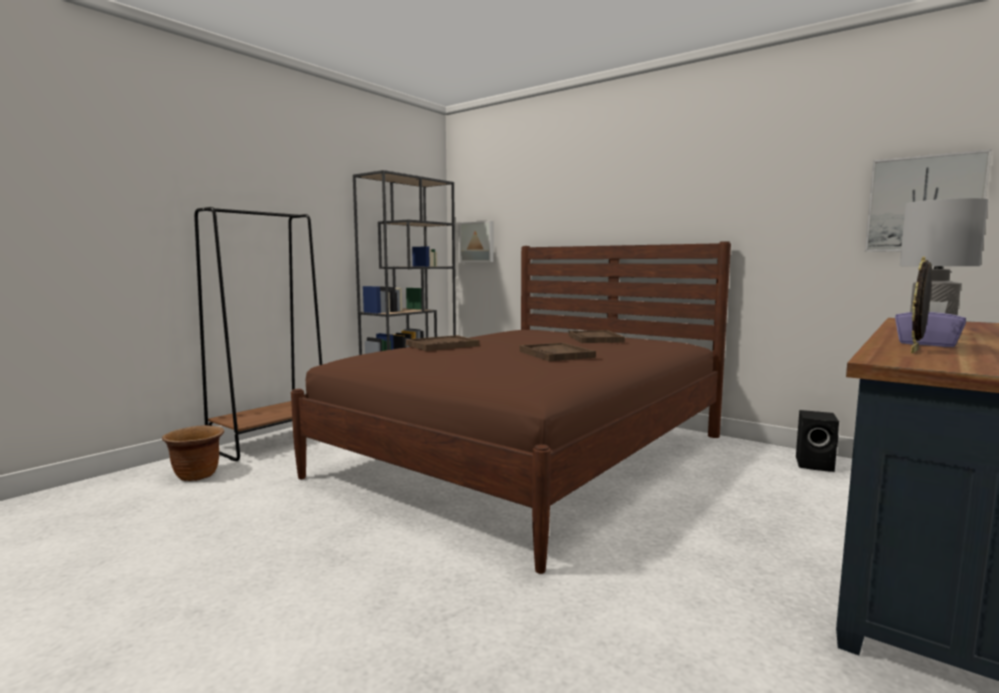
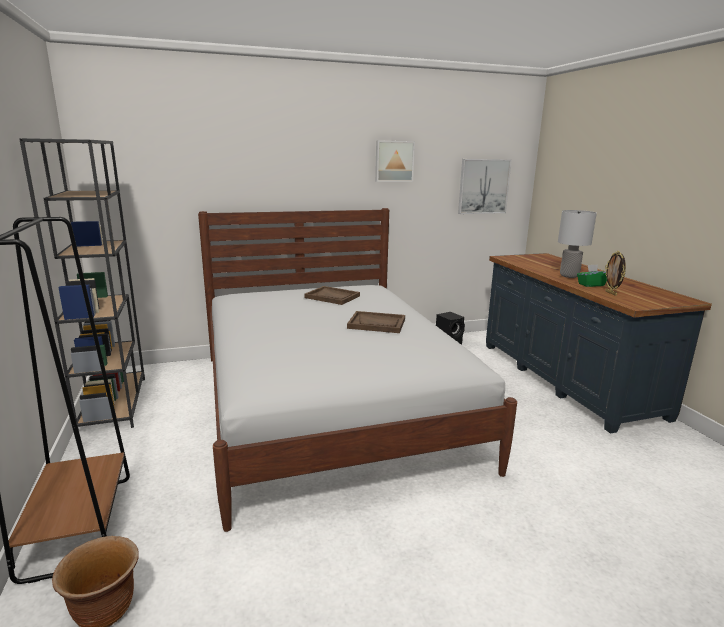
camera: 55 degrees left, 10 degrees up
(442, 345) = (274, 341): brown tray -> none
(478, 242) = (127, 206): picture -> picture (394, 161)
(529, 455) = (329, 406): brown bed -> white bed
(927, 344) = (591, 285): purple tissue box -> green tissue box

